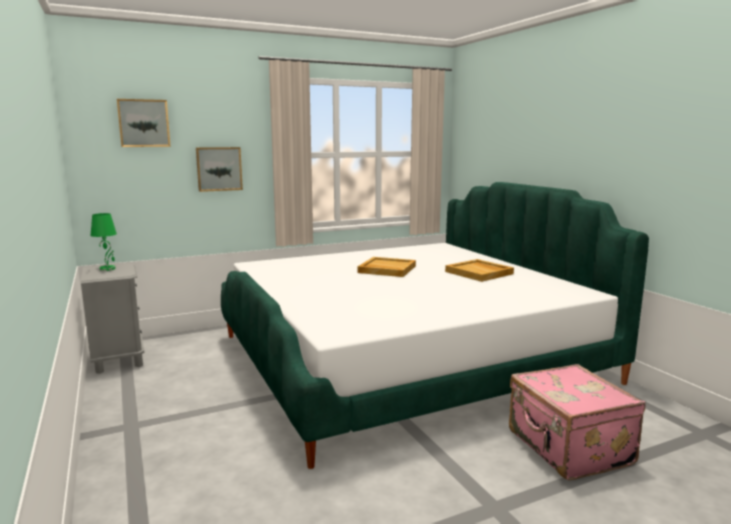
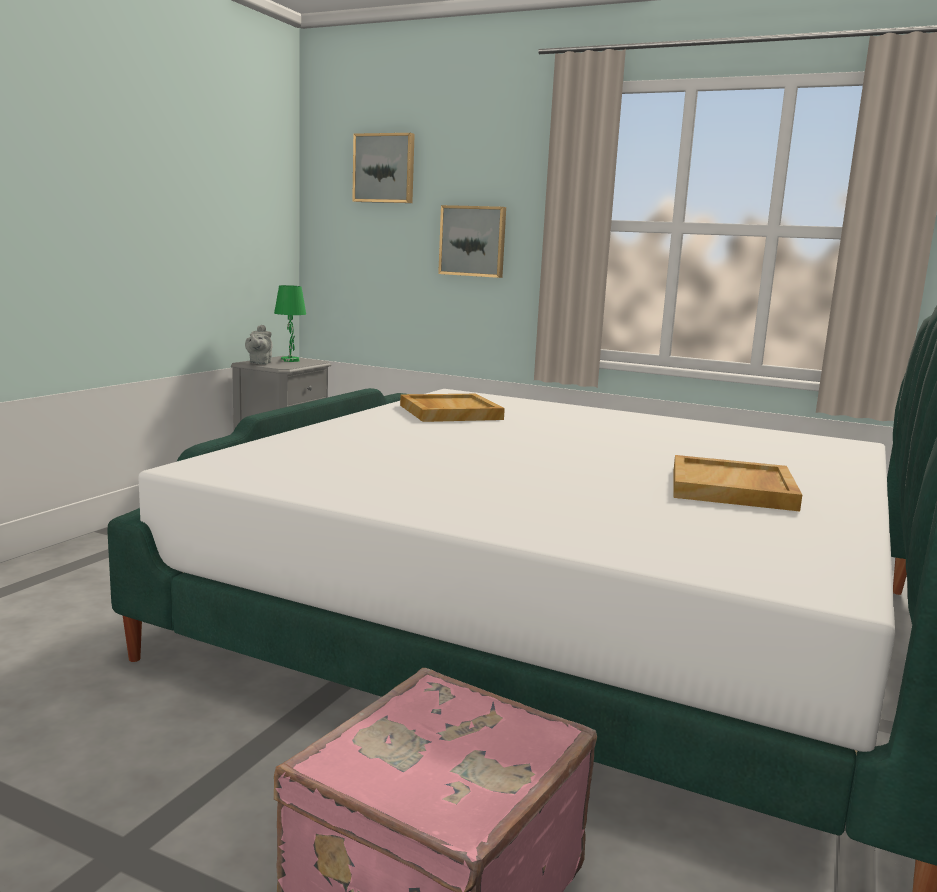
camera: 50 degrees right, 0 degrees up
(100, 276) = (259, 363): none -> grey teapot
(386, 269) = (591, 441): beige tray -> beige tray (449, 412)

